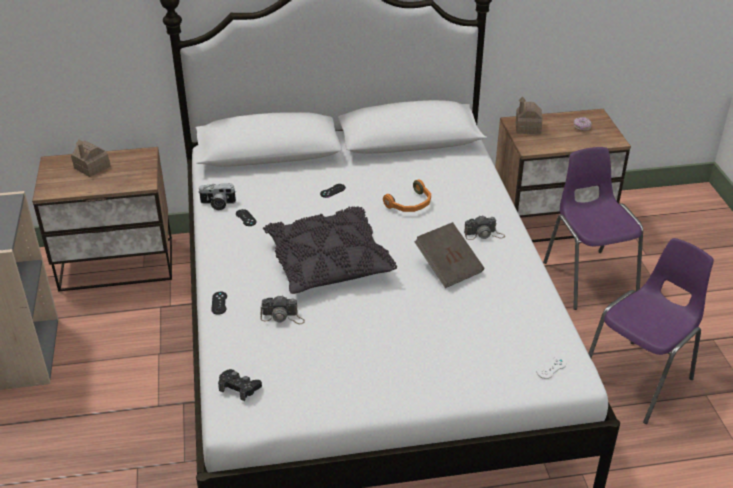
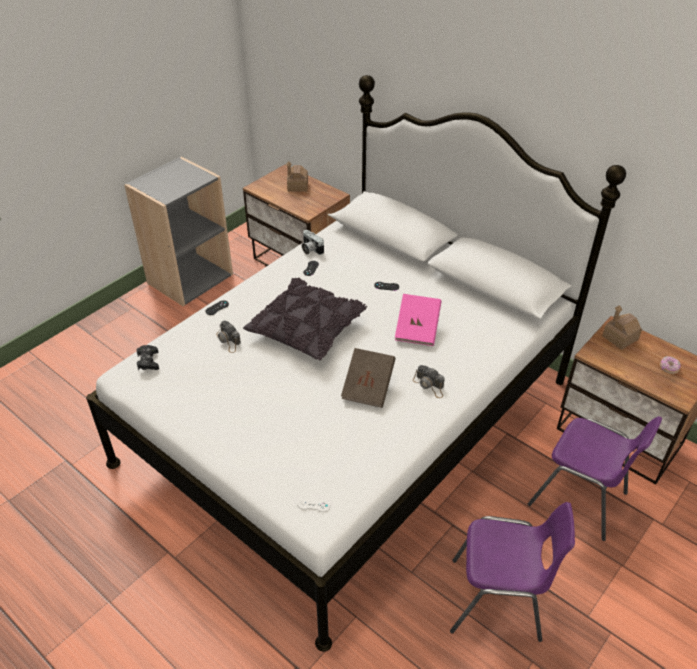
camera: 50 degrees right, 5 degrees up
(410, 204) = (417, 329): orange headphones -> pink book
(588, 277) = (580, 500): purple chair -> purple chair turned 90 degrees clockwise

